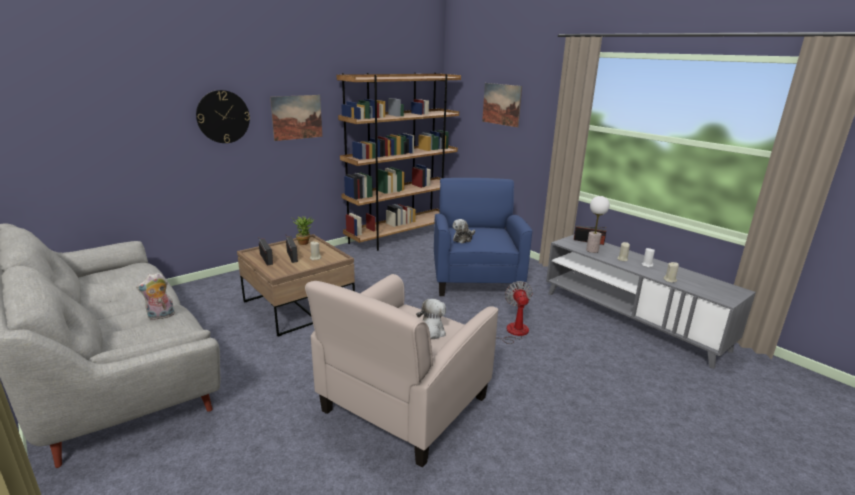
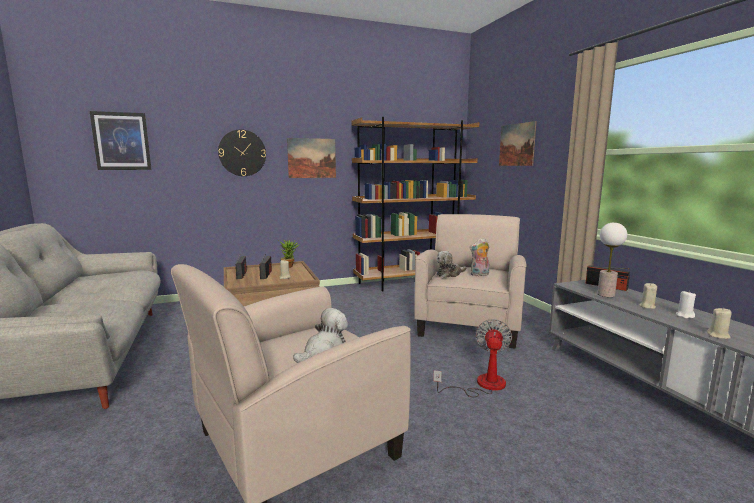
camera: 20 degrees right, 10 degrees down
(80, 112) = (121, 141): none -> picture
(161, 316) = (101, 306): plush toy -> plush toy (479, 275)
(475, 279) = (469, 325): blue armchair -> beige armchair

